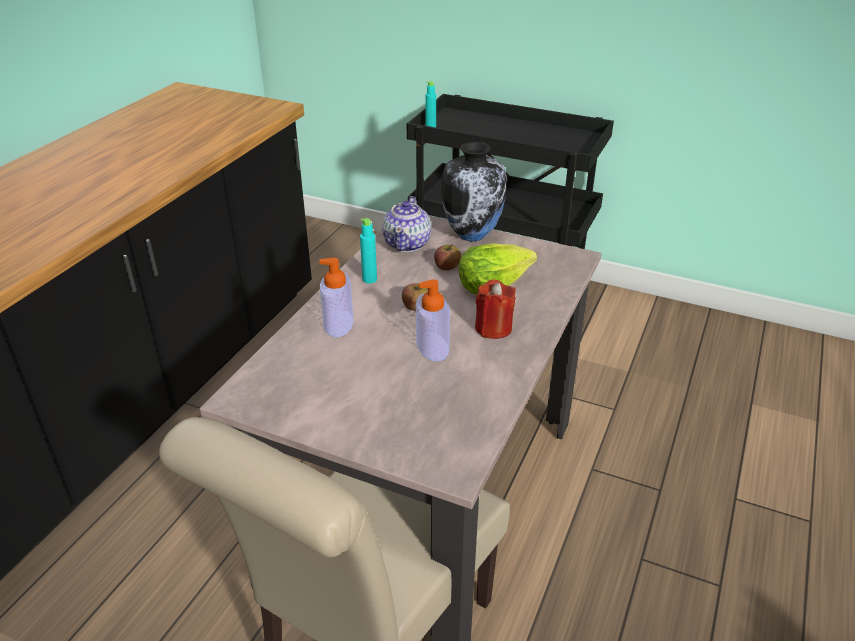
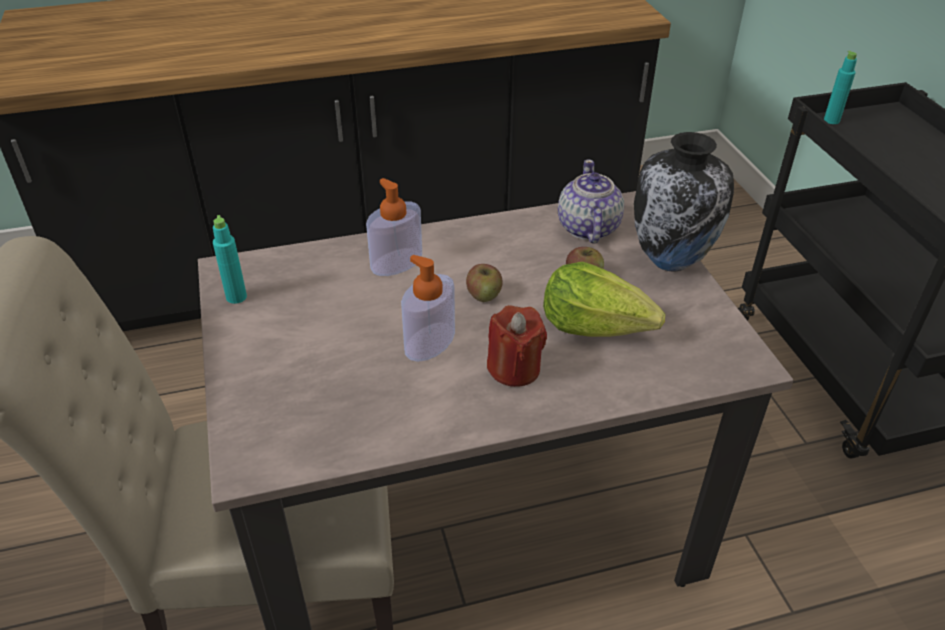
camera: 50 degrees right, 5 degrees up
(369, 279) = (491, 240): turquoise bottle -> turquoise bottle (236, 297)
(407, 243) = (587, 228): teapot -> teapot turned 120 degrees clockwise

